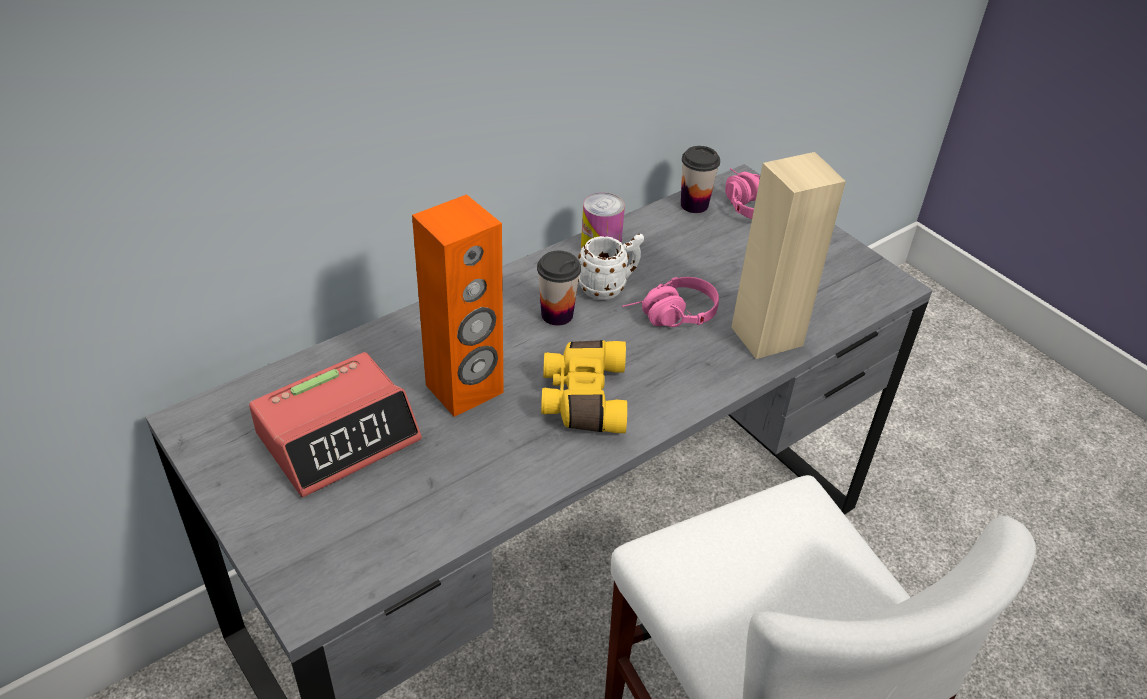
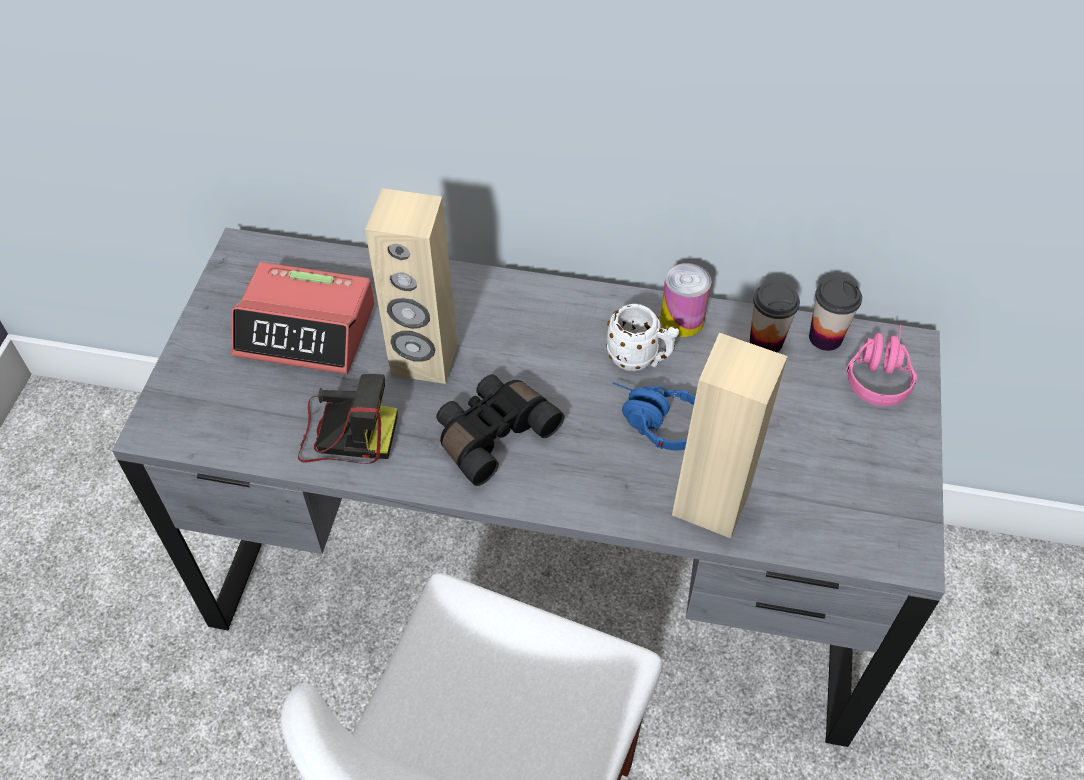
camera: 50 degrees right, 10 degrees up
(465, 389) = (424, 360): orange speaker -> beige speaker
(477, 479) = (345, 433): none -> camera
(557, 314) = (567, 351): cup -> cup (766, 342)
(582, 398) = (492, 433): yellow binoculars -> black binoculars
(670, 317) = (653, 422): pink headphones -> blue headphones

